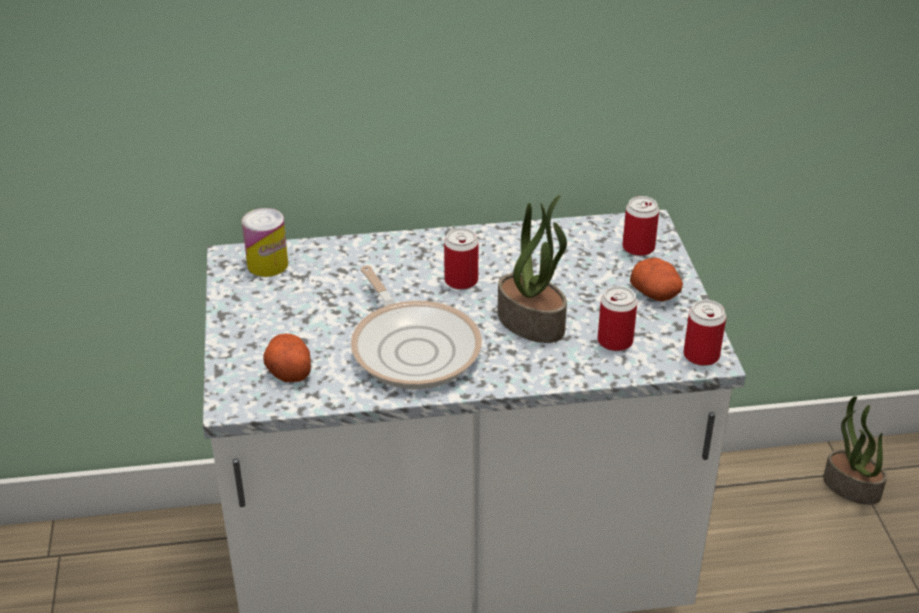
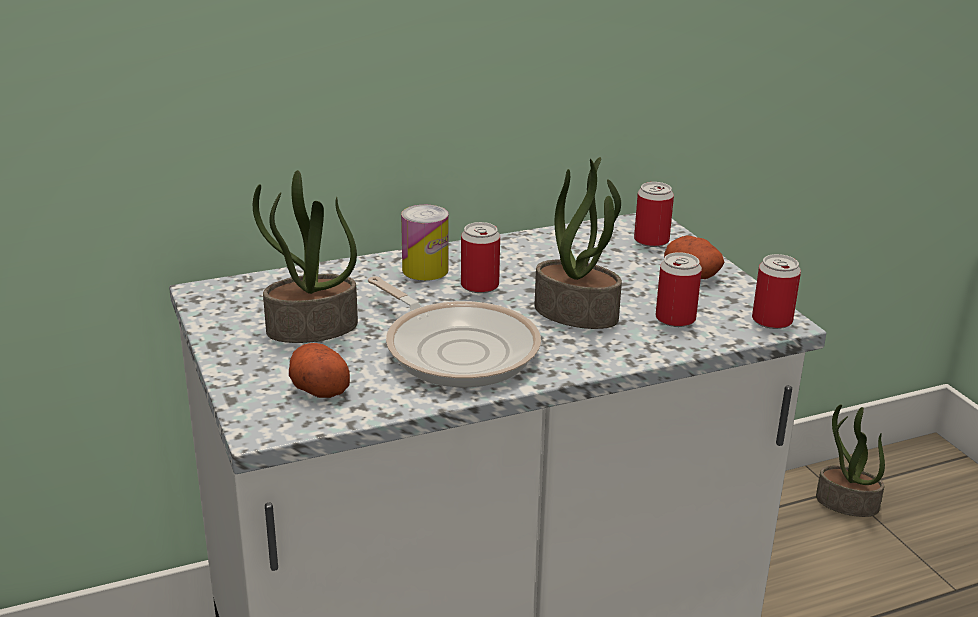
camera: 15 degrees left, 10 degrees down
(267, 264) = (250, 294): can -> can (425, 270)
(304, 309) = (311, 329): none -> potted plant

